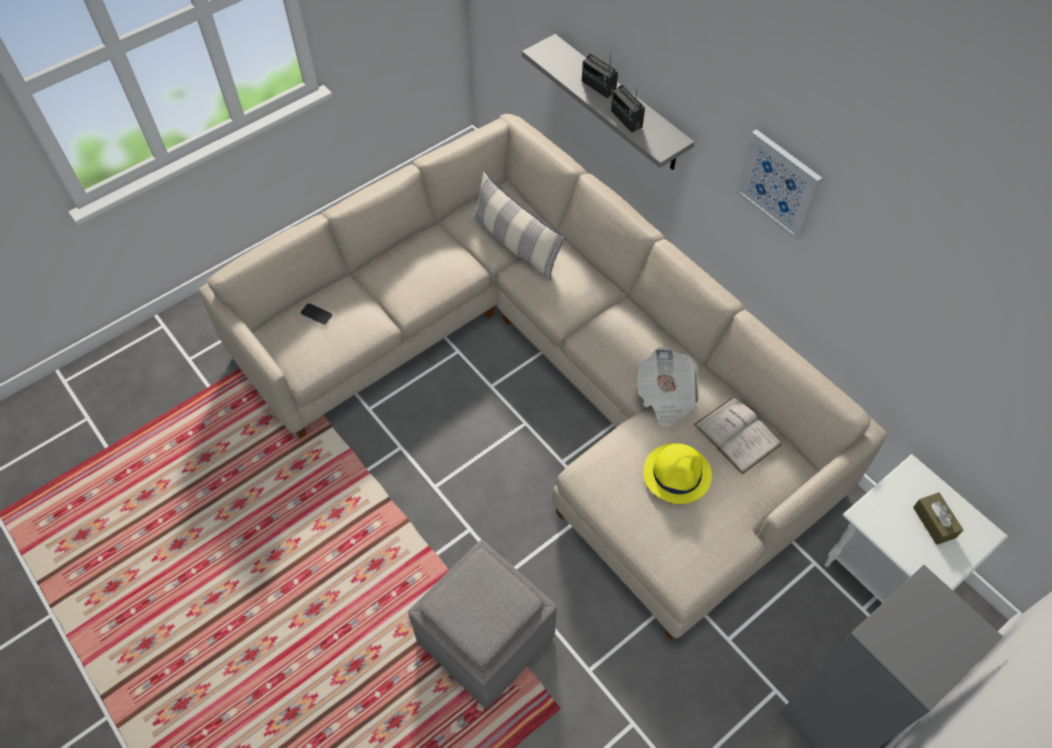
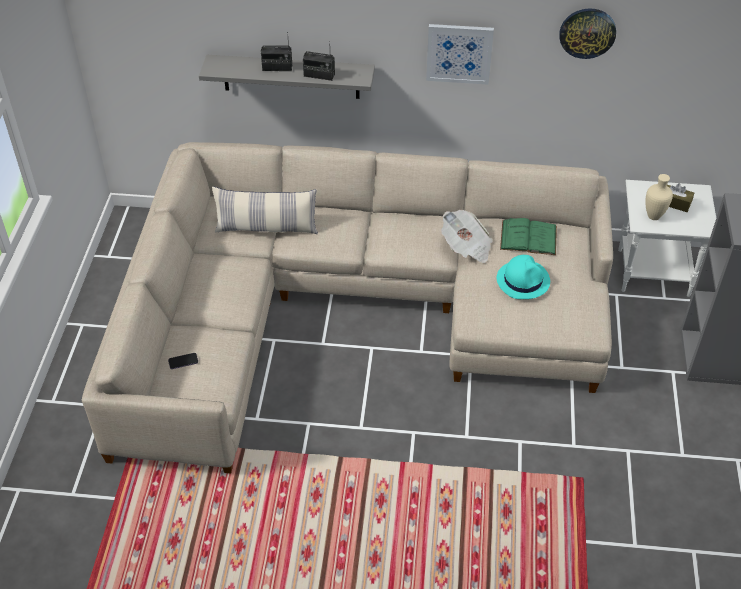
camera: 45 degrees left, 10 degrees down
(485, 637) = (497, 480): grey ottoman -> none
(677, 473) = (523, 280): yellow hat -> turquoise hat
(737, 435) = (528, 237): white book -> green book
(889, 517) = (653, 216): none -> beige vase
(926, 254) = (587, 32): none -> wall clock

